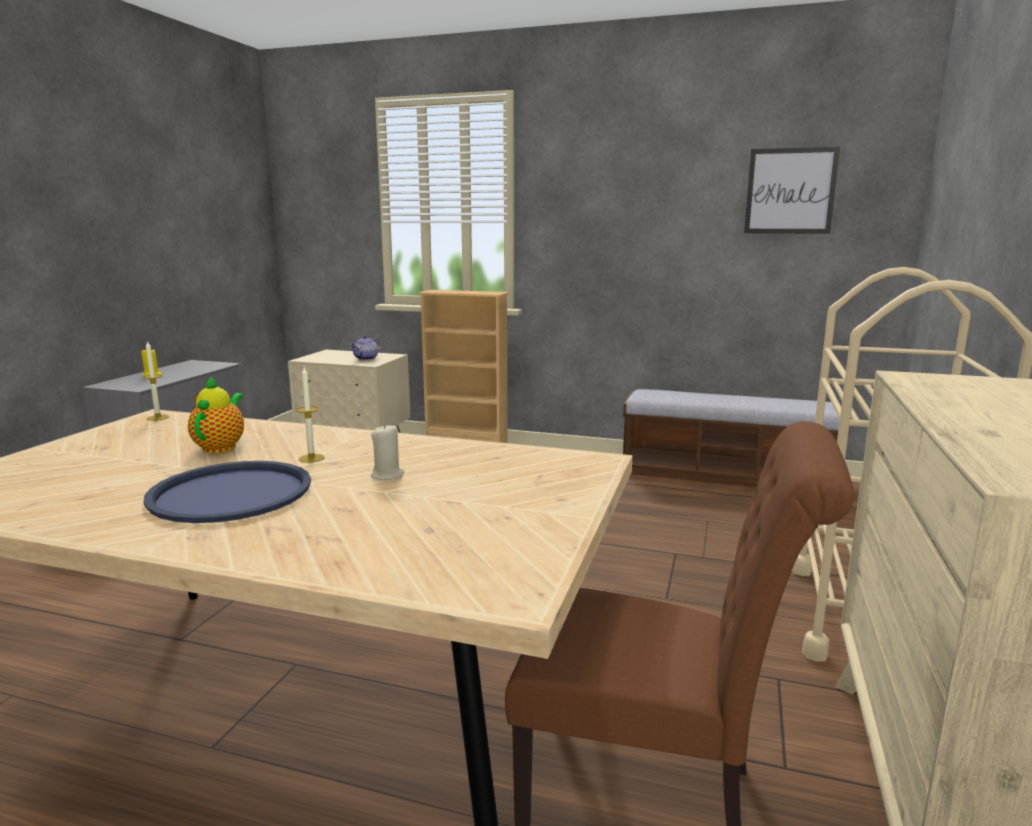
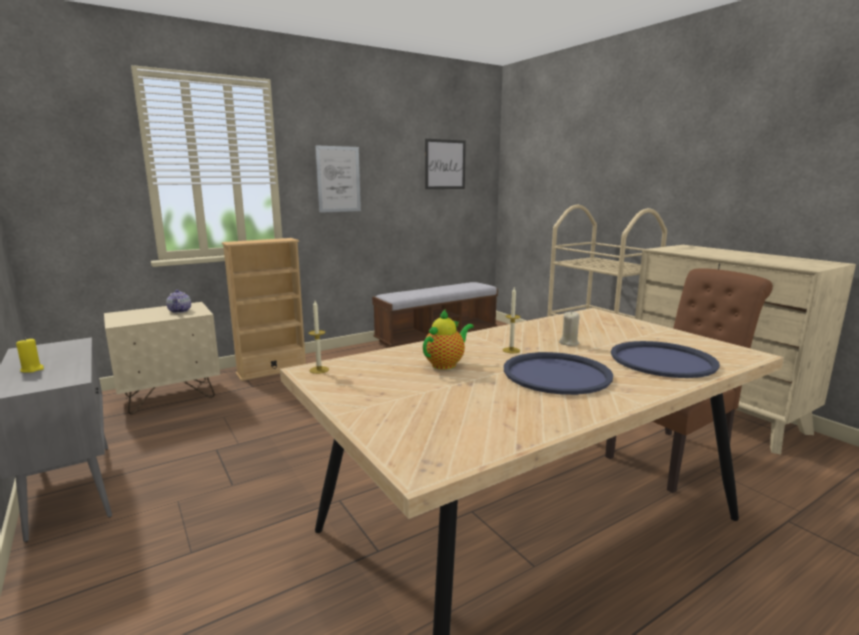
camera: 50 degrees left, 0 degrees up
(221, 447) = (446, 364): teapot -> teapot turned 90 degrees clockwise
(370, 537) = (662, 361): none -> blue tray
(594, 217) = (338, 179): none -> picture

